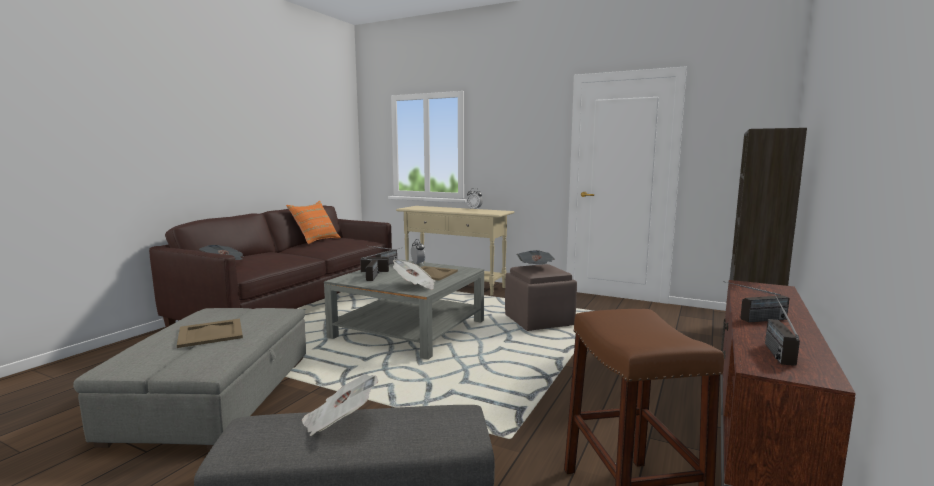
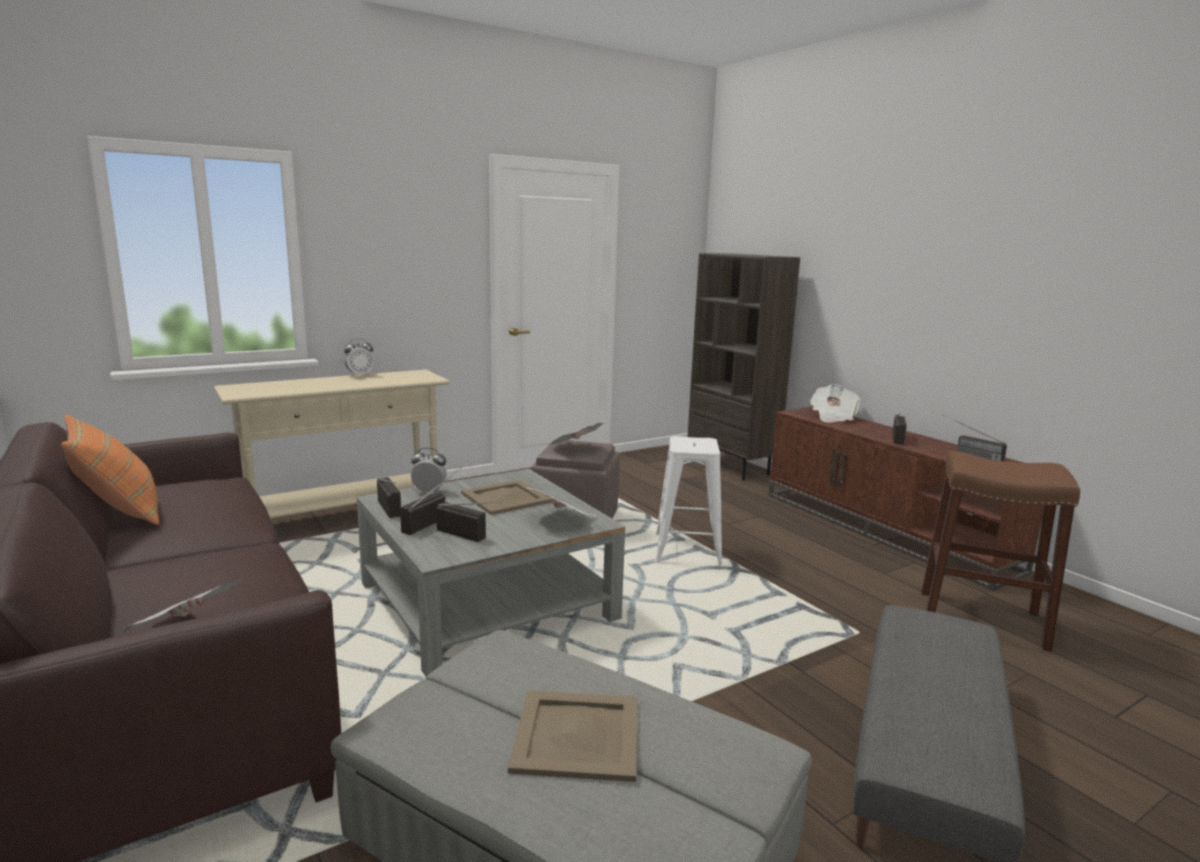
camera: 60 degrees left, 5 degrees up
(339, 422) = (915, 689): newspaper -> newspaper (832, 417)
(551, 357) = (687, 550): none -> white stool

